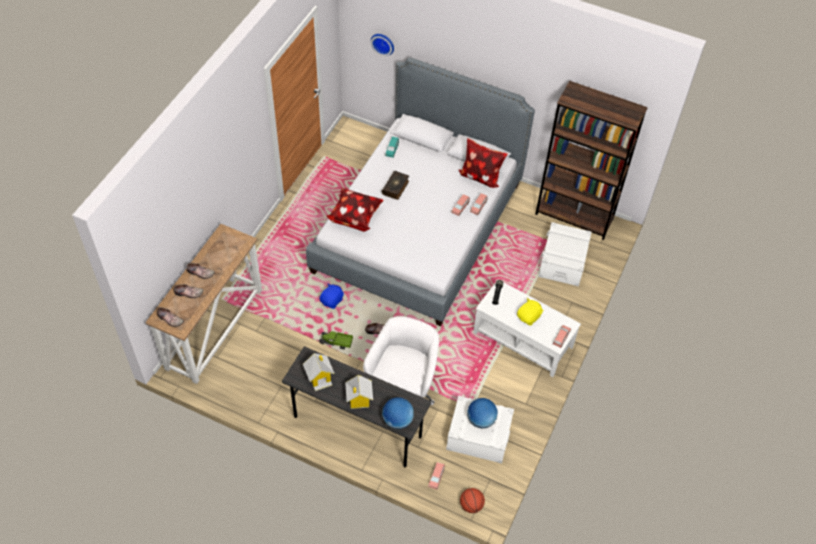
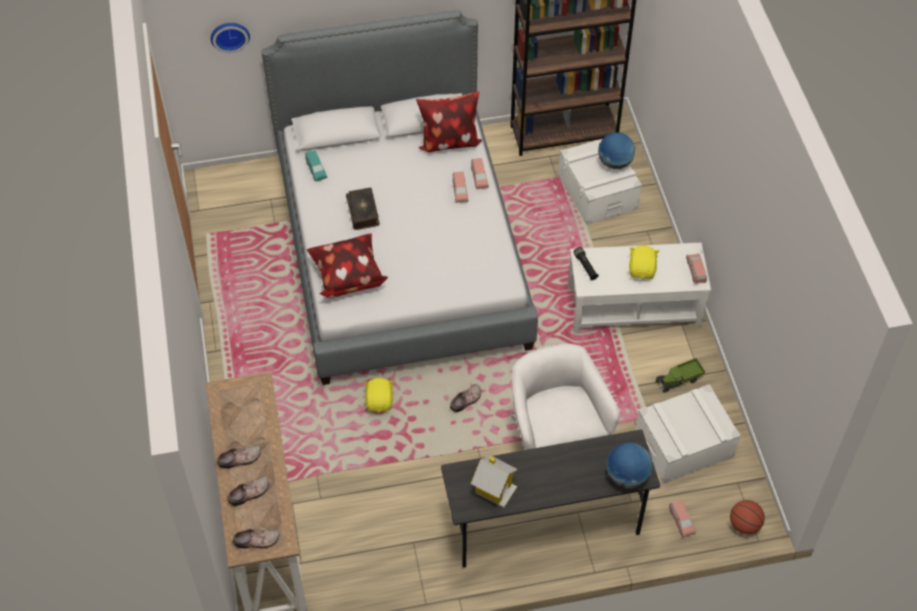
camera: 35 degrees left, 0 degrees up
(332, 301) = (380, 401): blue plush toy -> yellow plush toy
(336, 342) = (430, 447): toy truck -> toy truck (679, 380)
(359, 399) = (562, 482): toy house -> none
(481, 420) = (687, 420): globe -> globe (615, 163)

